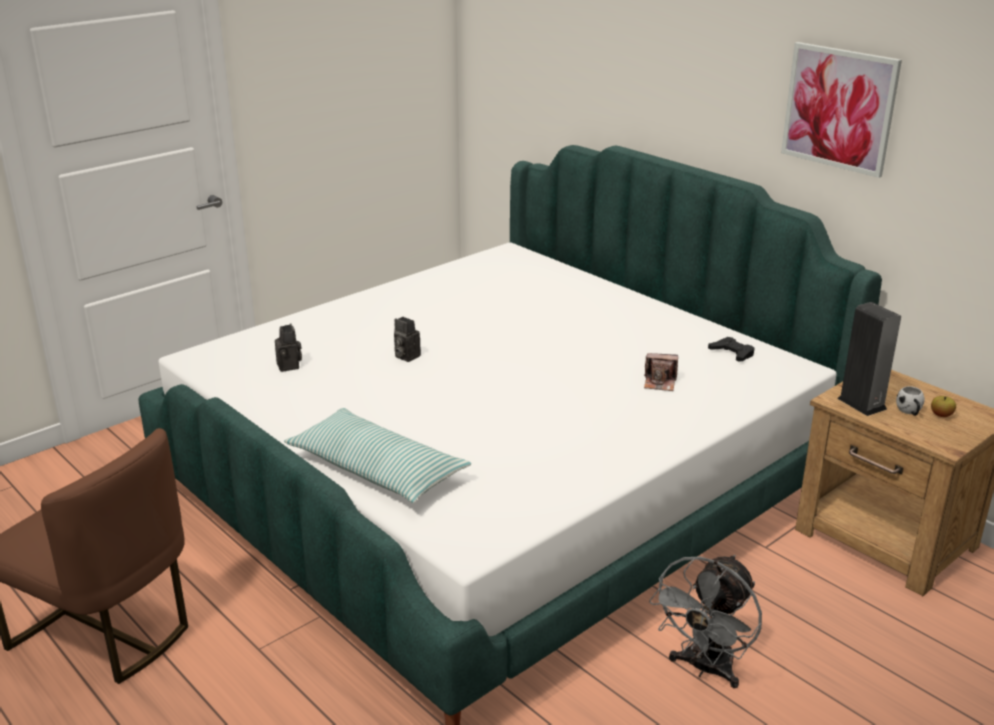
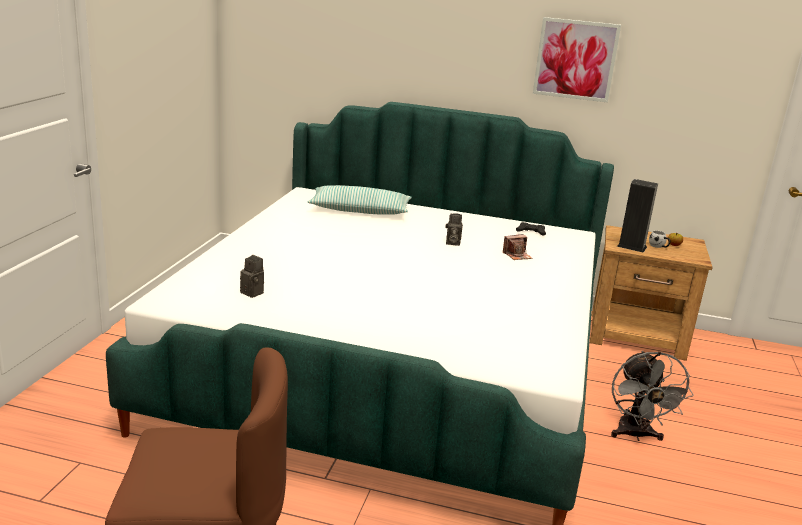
camera: 35 degrees left, 5 degrees down
(377, 470) = (424, 346): pillow -> pillow (360, 210)
(405, 356) = (333, 269): camera -> camera (452, 243)

